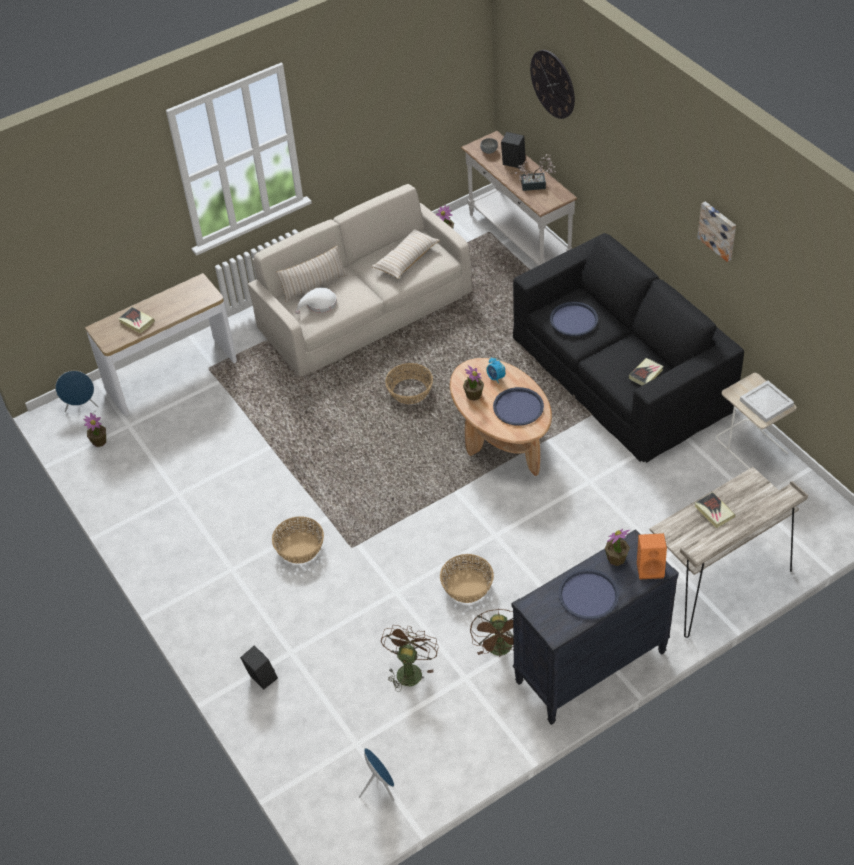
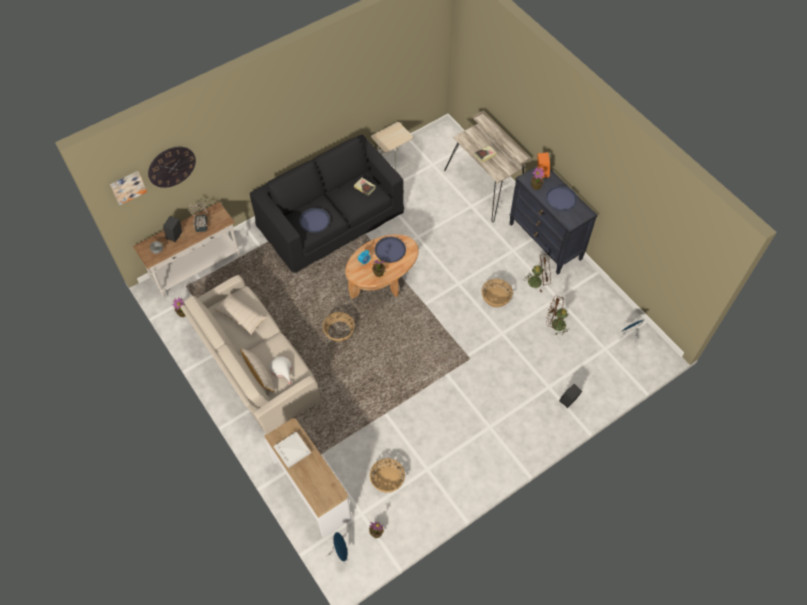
camera: 95 degrees left, 10 degrees up
(136, 322) = (315, 477): book -> none
(300, 547) = (471, 388): basket -> basket (387, 479)
(718, 230) = (324, 101): picture -> picture (127, 187)
(766, 402) = (394, 133): white tray -> white tray (291, 450)

